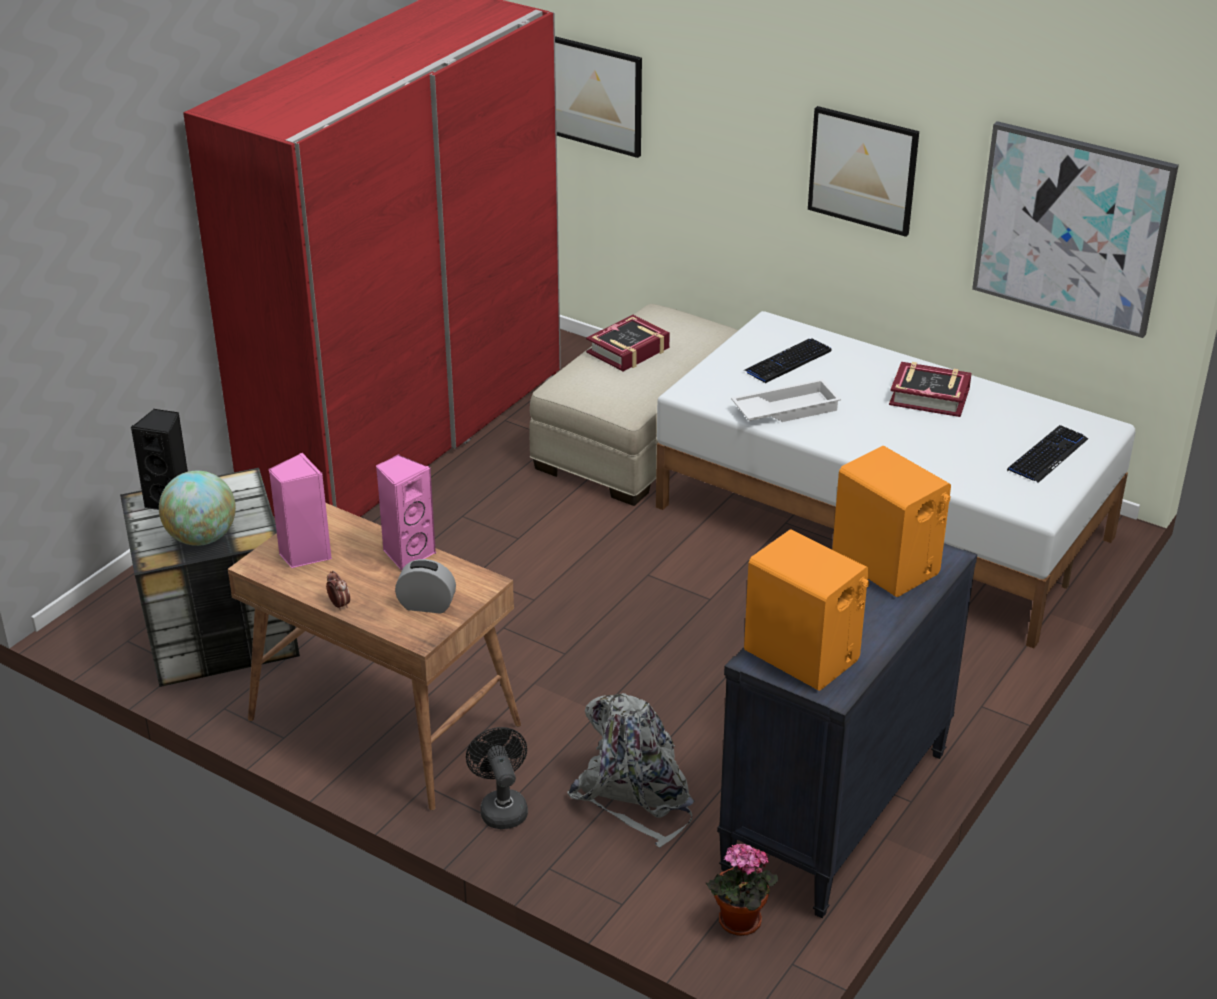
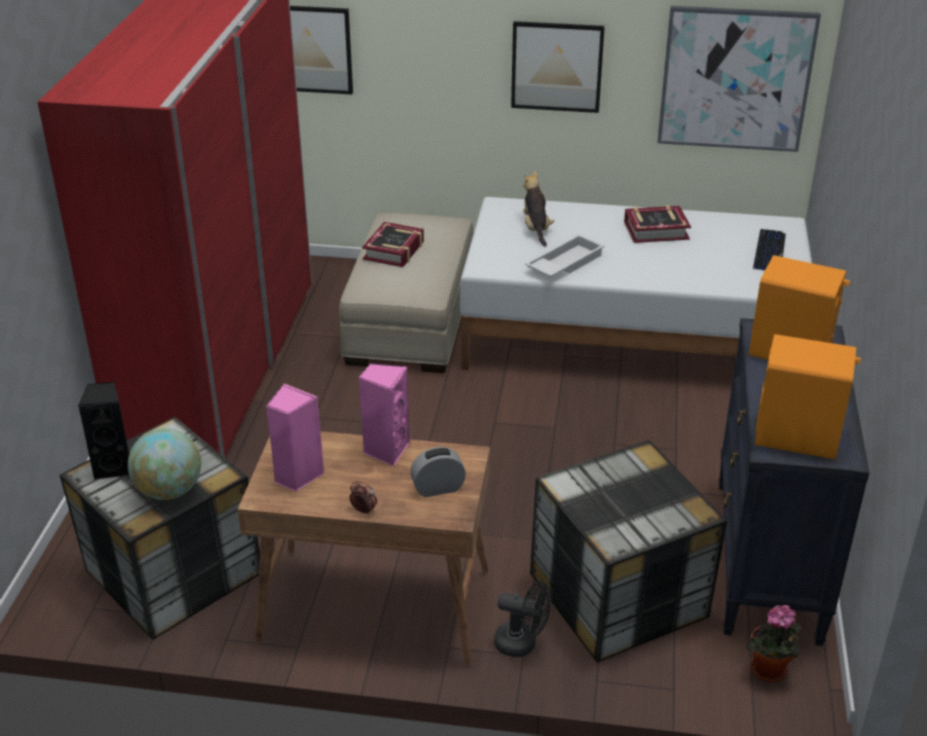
camera: 25 degrees left, 0 degrees up
(501, 807) = (522, 643): black fan -> black fan turned 150 degrees clockwise
(636, 795) = (617, 597): grey backpack -> storage box
(787, 362) = (536, 229): keyboard -> plush toy

